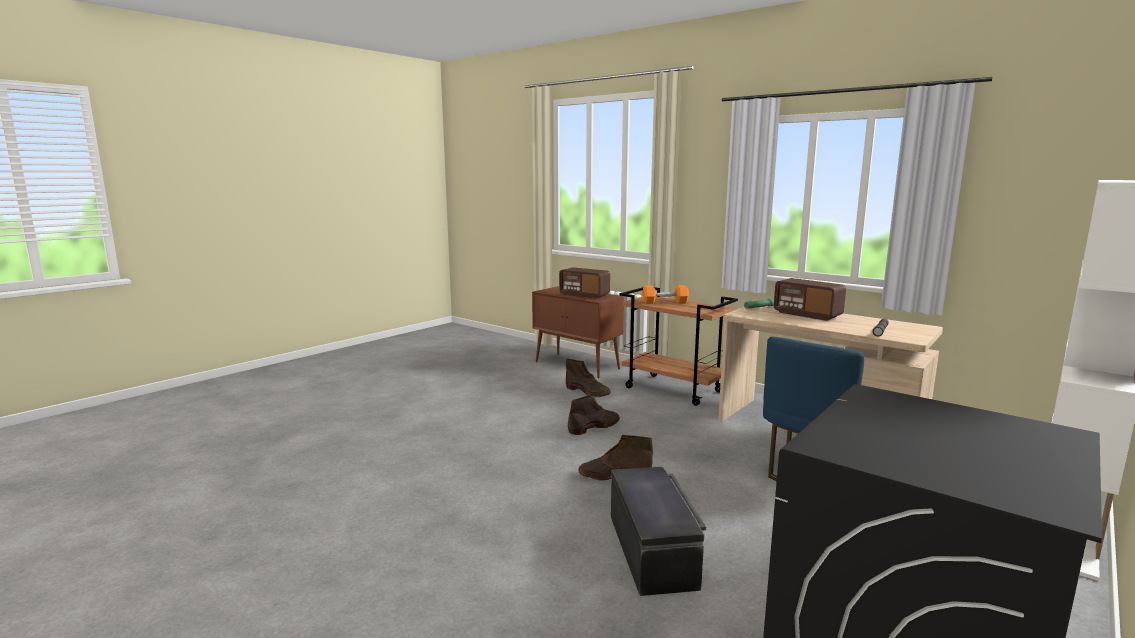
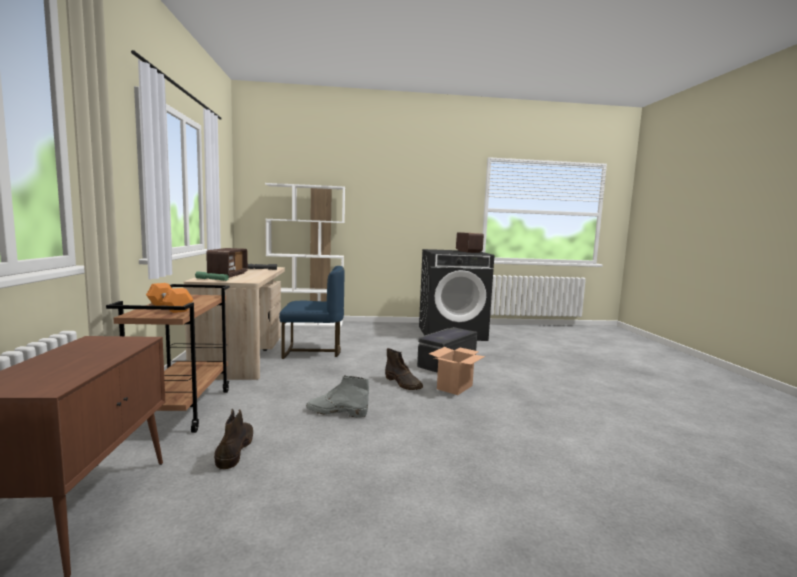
camera: 135 degrees left, 5 degrees down
(559, 501) = (454, 387): none -> cardboard box
(584, 295) = (91, 353): radio -> radio (468, 251)
(594, 427) = (336, 412): brown boot -> grey boot

